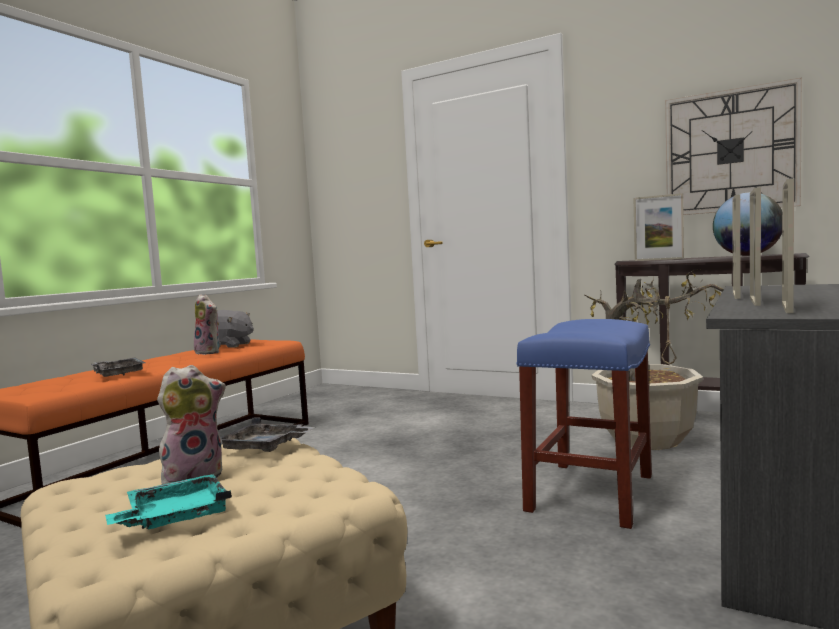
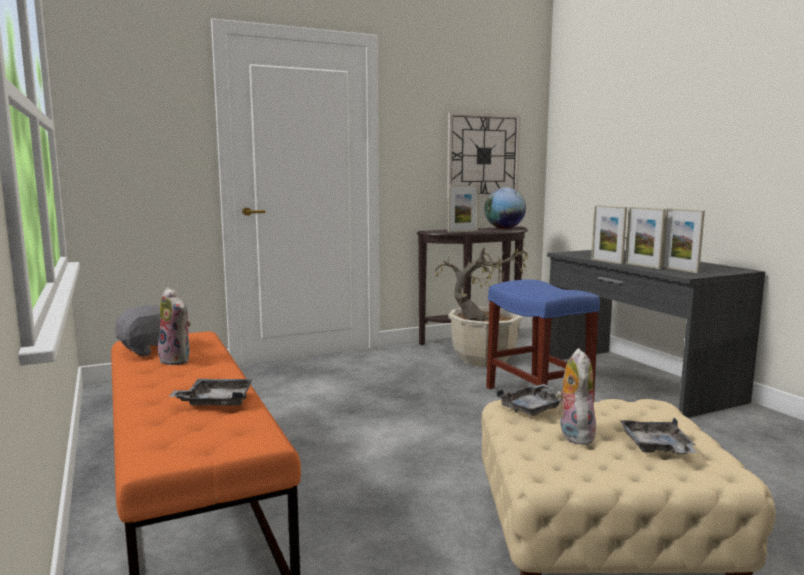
camera: 55 degrees left, 5 degrees up
(174, 517) = (656, 447): turquoise tray -> grey tray
(210, 352) = (178, 360): plush toy -> plush toy turned 60 degrees clockwise

